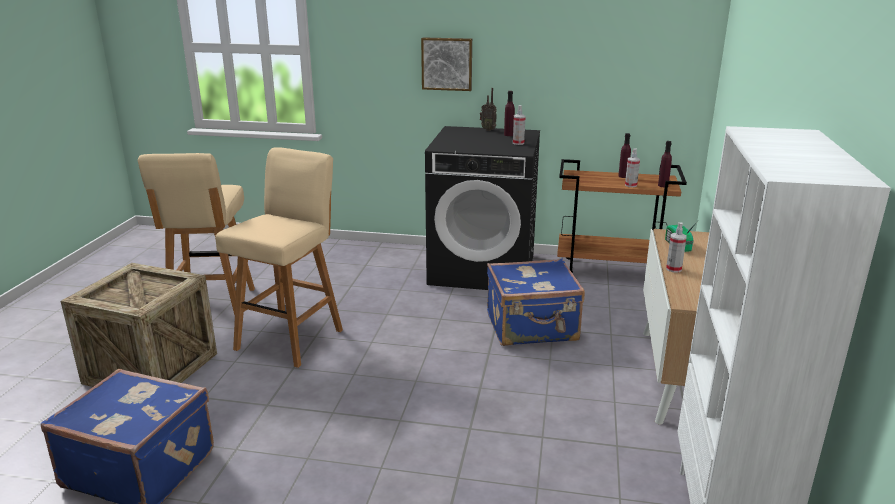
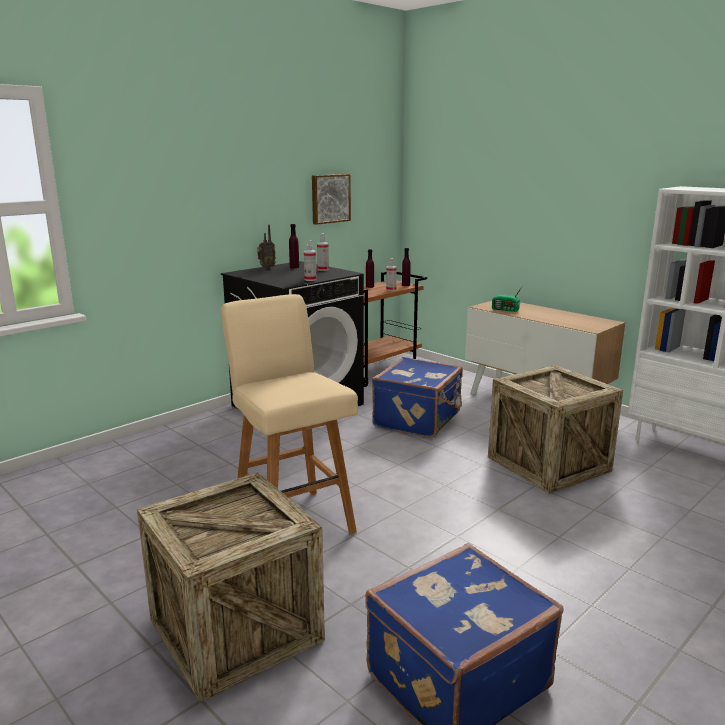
camera: 55 degrees left, 5 degrees down
(211, 306) = (141, 552): beige stool -> none
(447, 63) = (217, 206): picture -> picture (329, 198)
(529, 425) = (548, 464): none -> crate
(673, 269) = (540, 319): spray bottle -> spray bottle (310, 279)

